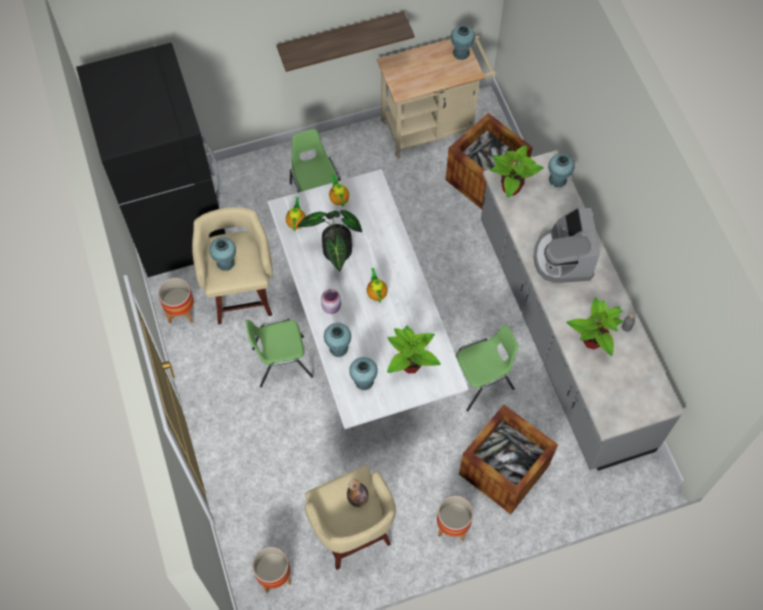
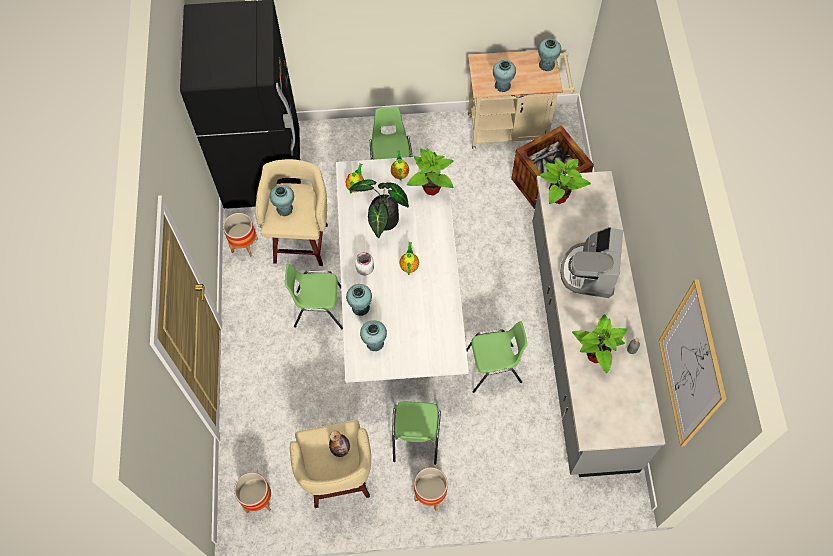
camera: 15 degrees right, 0 degrees up
(331, 306) = (365, 268): pink jar -> white jar
(341, 37) = (436, 27): shelf -> none
(410, 365) = (421, 338): potted plant -> potted plant (431, 188)
(421, 472) = (415, 438): none -> green chair
(504, 470) = (491, 454): crate -> none
(557, 180) = (604, 198): turquoise vase -> turquoise vase (502, 86)
(701, 327) = (691, 366): none -> picture

